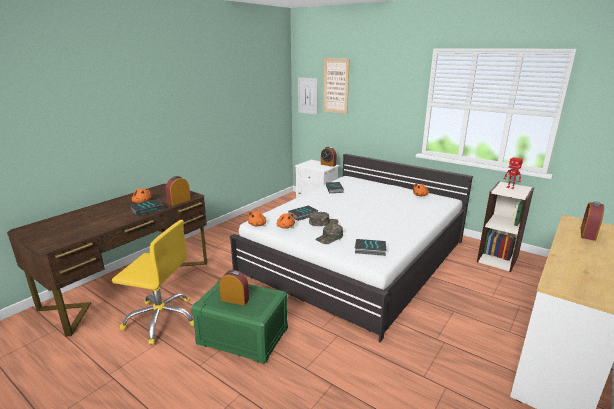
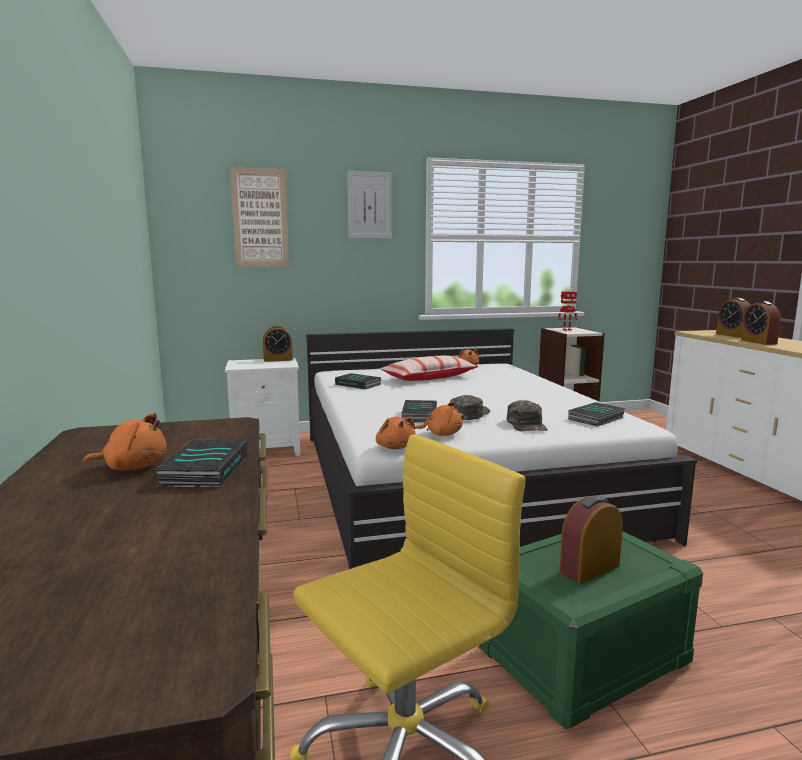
camera: 50 degrees left, 10 degrees down
(179, 201) = (233, 437): alarm clock -> alarm clock (758, 342)
(307, 96) = (194, 240): picture -> picture (369, 205)
(377, 196) = (429, 378): none -> pillow

